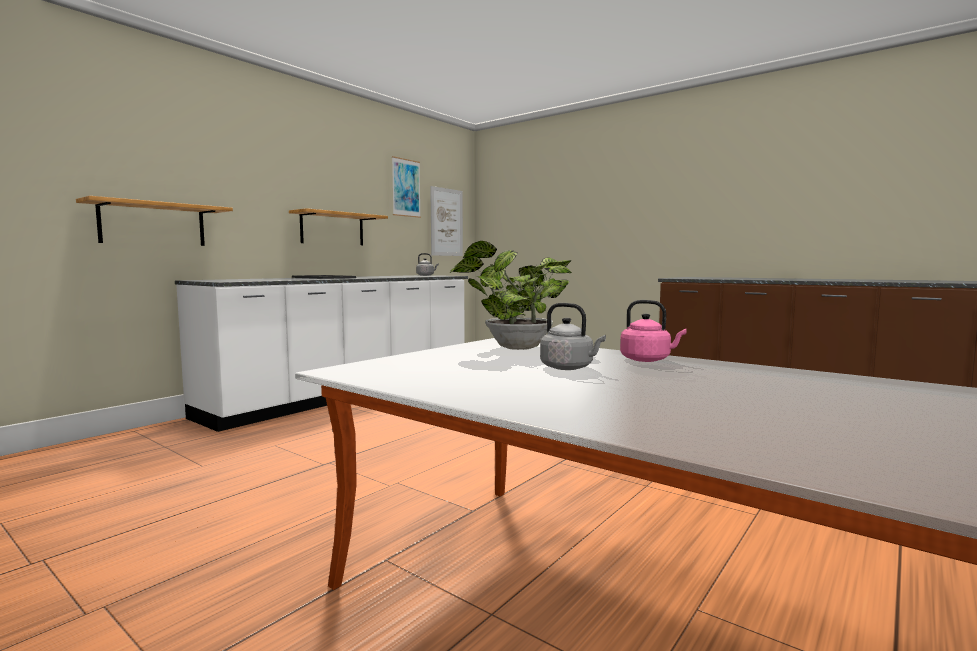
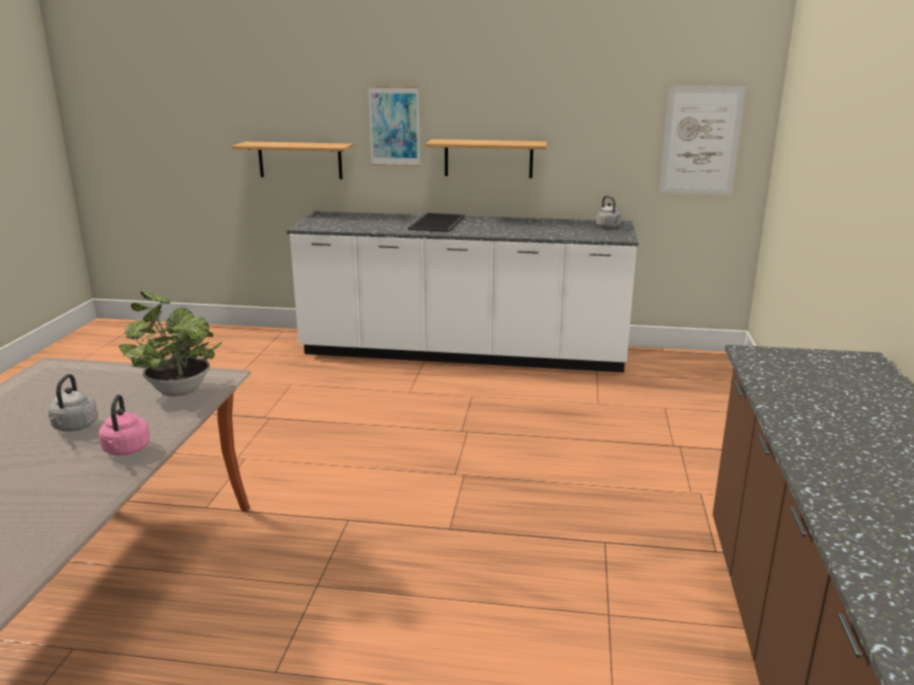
camera: 60 degrees right, 15 degrees up
(406, 188) = (617, 94): picture -> picture (394, 126)

